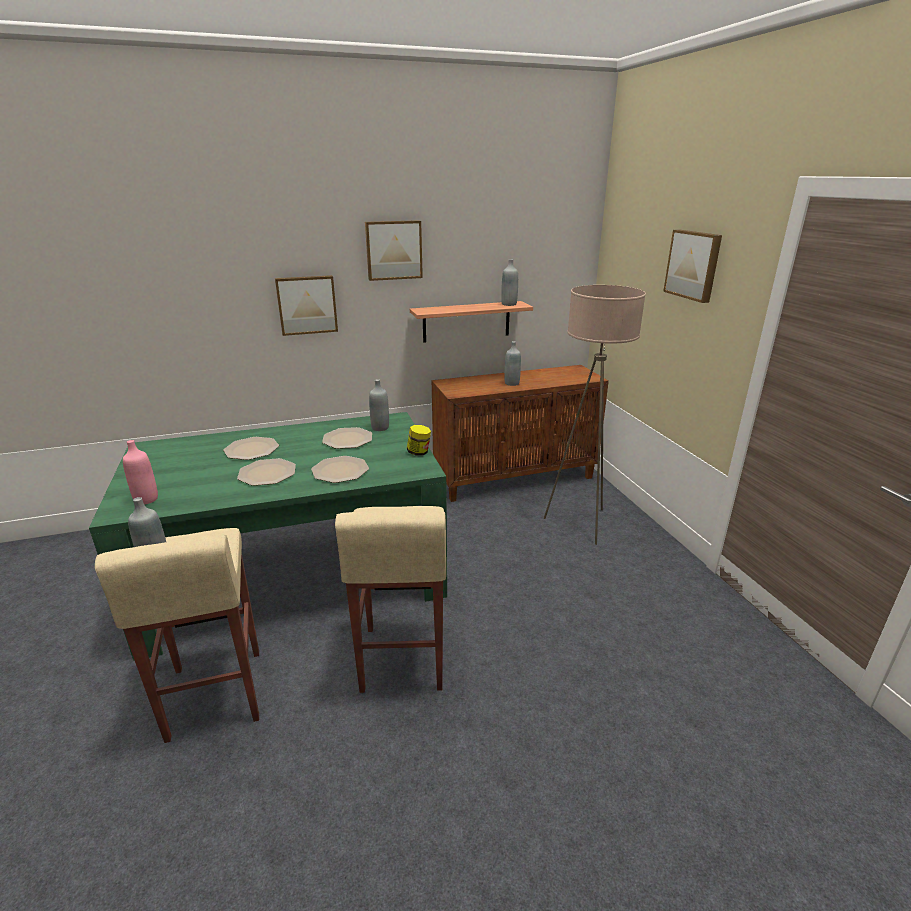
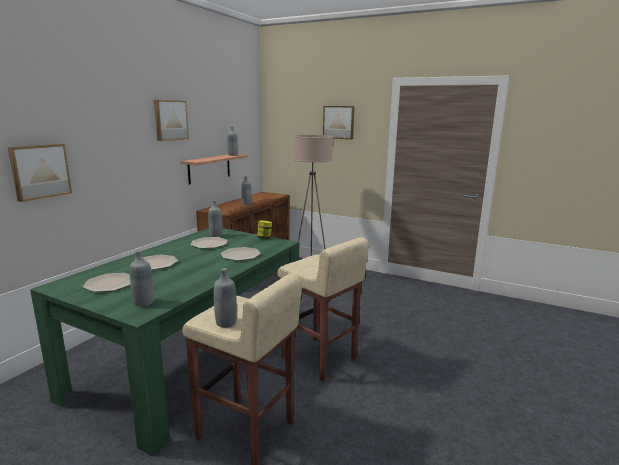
camera: 45 degrees left, 10 degrees down
(146, 499) = (143, 303): pink bottle -> grey bottle
(267, 473) = (198, 268): plate -> plate (110, 283)
(307, 305) = (120, 160): picture -> picture (39, 171)

